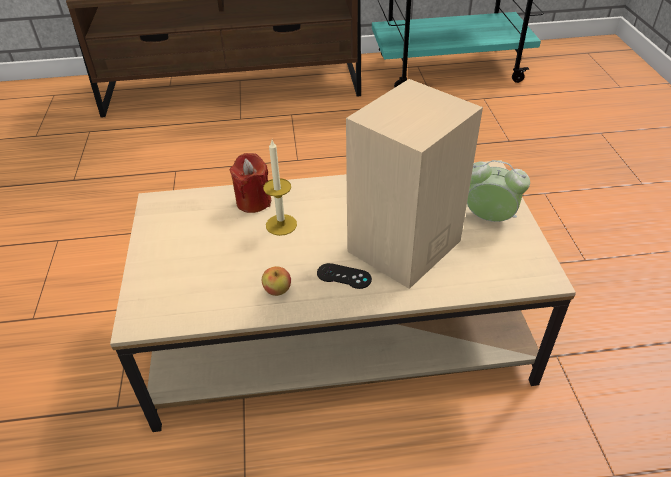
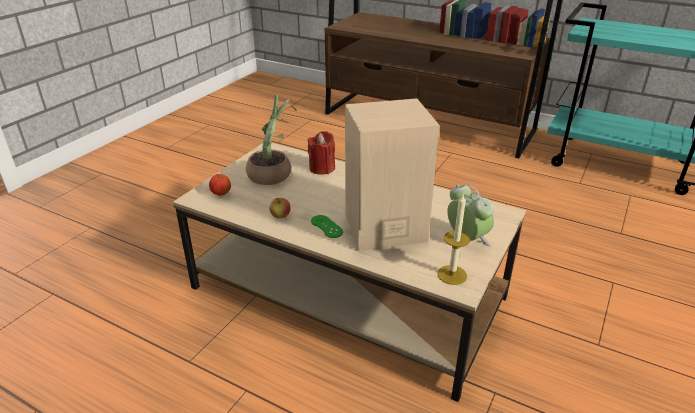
camera: 35 degrees right, 10 degrees down
(167, 297) = (221, 194): none -> apple
(202, 235) = (273, 173): none -> potted plant
(281, 225) = (323, 186): candle -> candle (452, 275)
(344, 276) = (326, 226): black game controller -> green game controller

